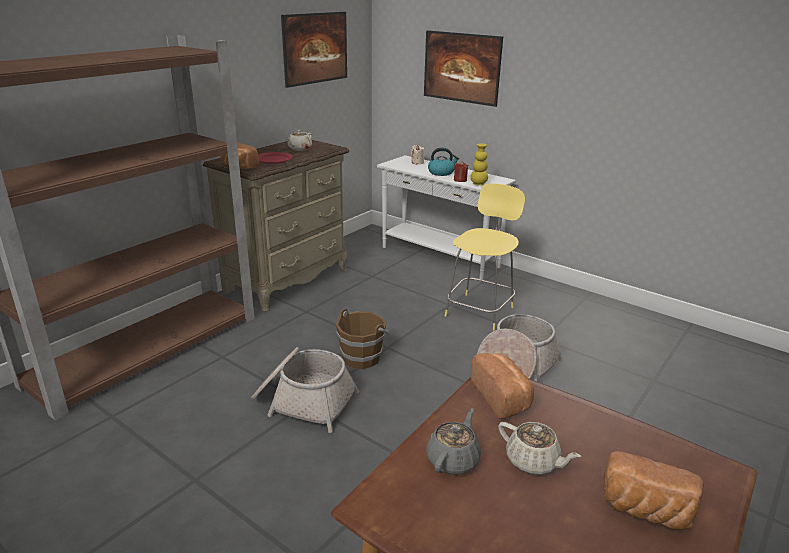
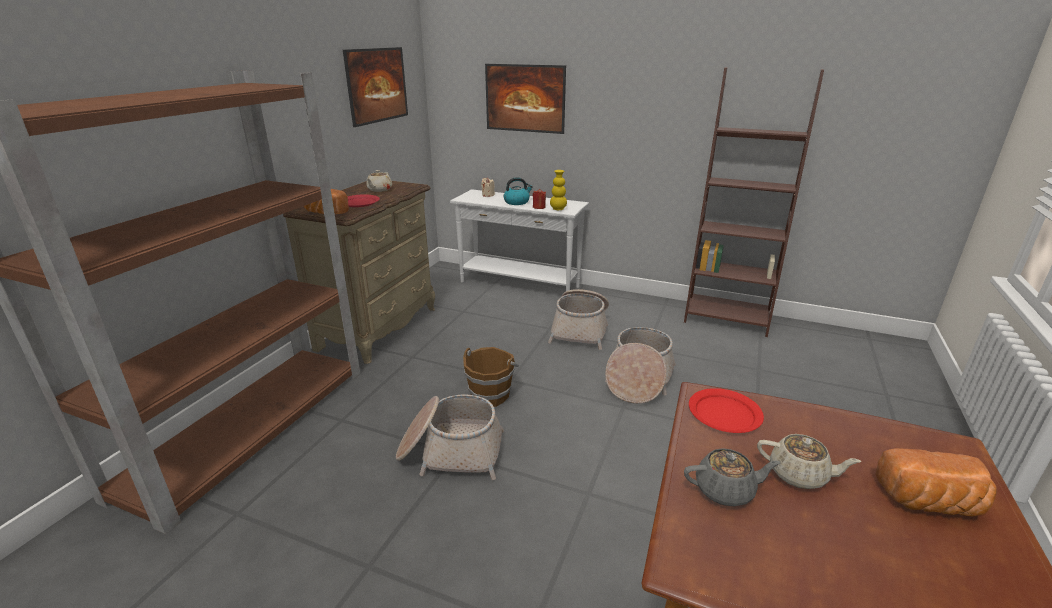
camera: 15 degrees left, 0 degrees up
(453, 459) = (725, 490): grey teapot -> grey teapot turned 75 degrees clockwise
(480, 310) = (580, 329): yellow stool -> basket
(502, 398) = (724, 414): bread -> red plate
(646, 323) = (726, 319): none -> brown bookcase

